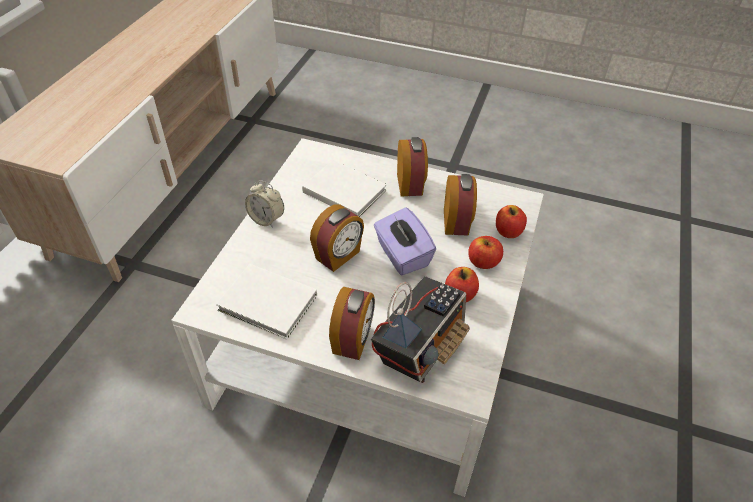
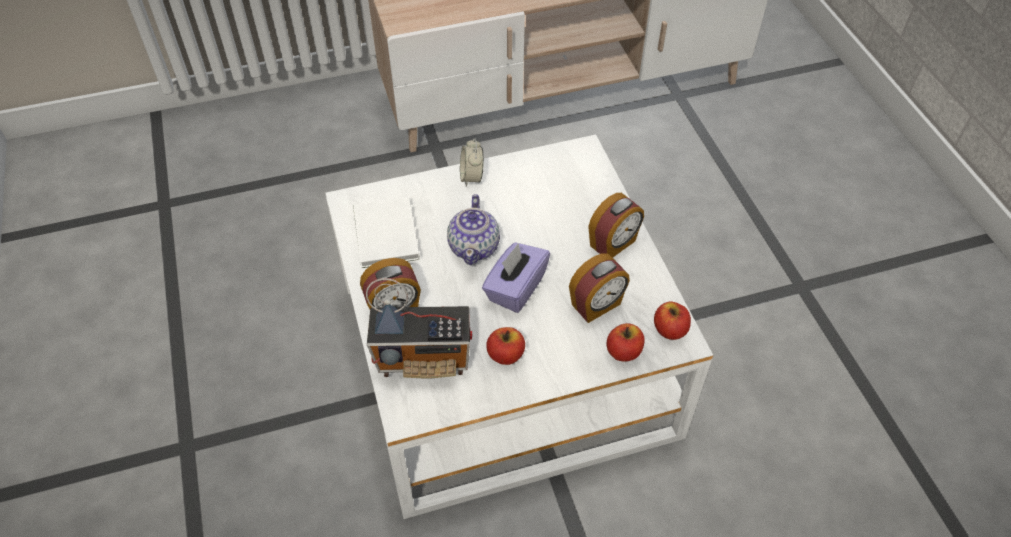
camera: 55 degrees right, 5 degrees up
(338, 256) = (474, 247): alarm clock -> teapot
(343, 190) = (557, 202): white book -> none
(483, 262) = (563, 352): apple -> apple (670, 330)

